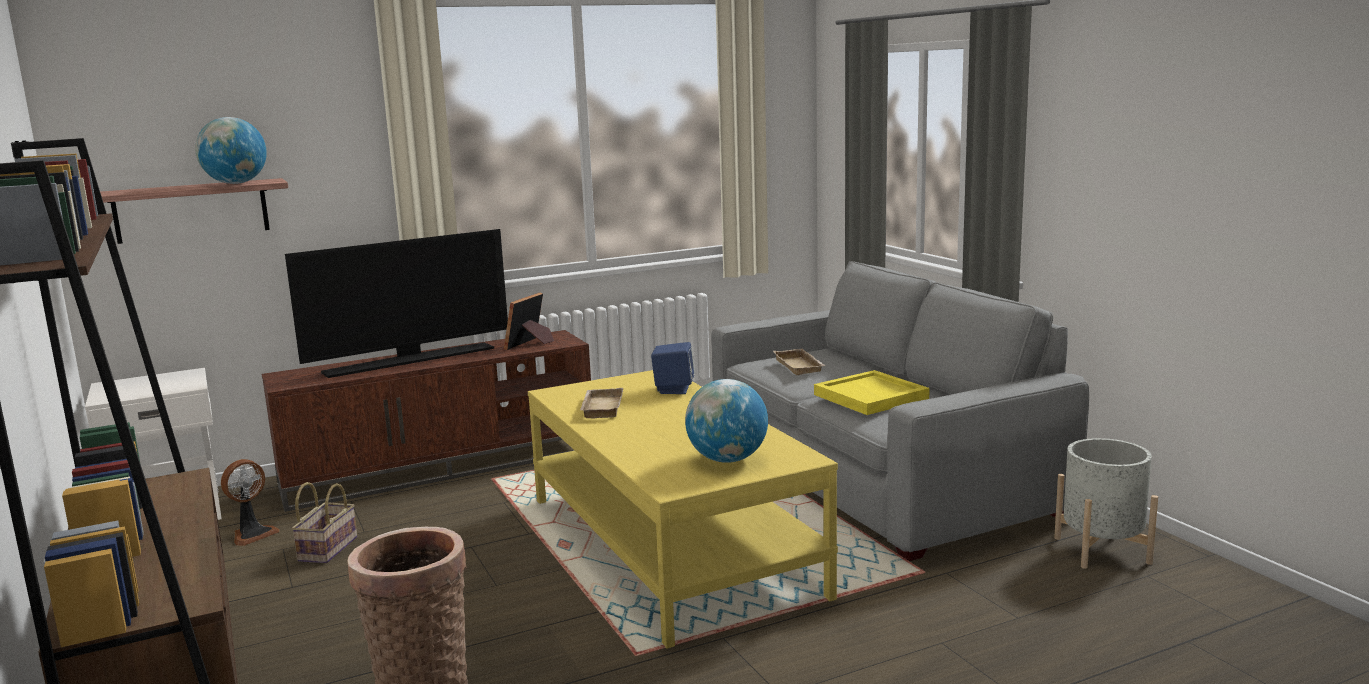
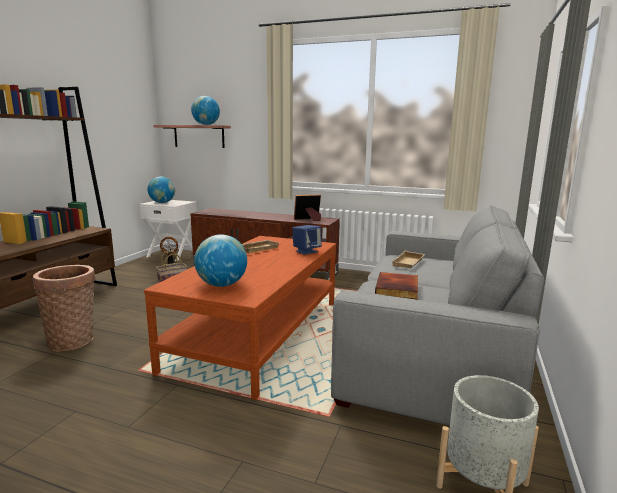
camera: 45 degrees right, 0 degrees up
(138, 389) = (162, 203): none -> globe
(410, 360) = (255, 214): television -> none
(670, 546) = (258, 334): yellow coffee table -> brown coffee table
(872, 397) = (398, 289): yellow tray -> book

